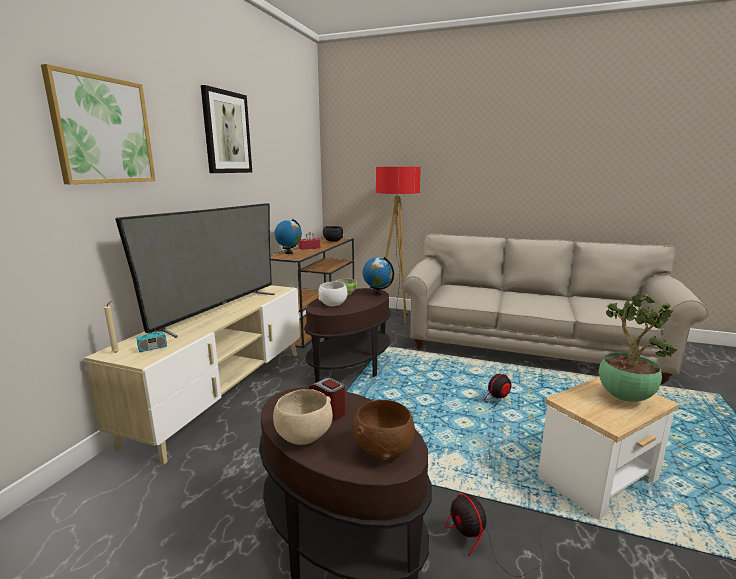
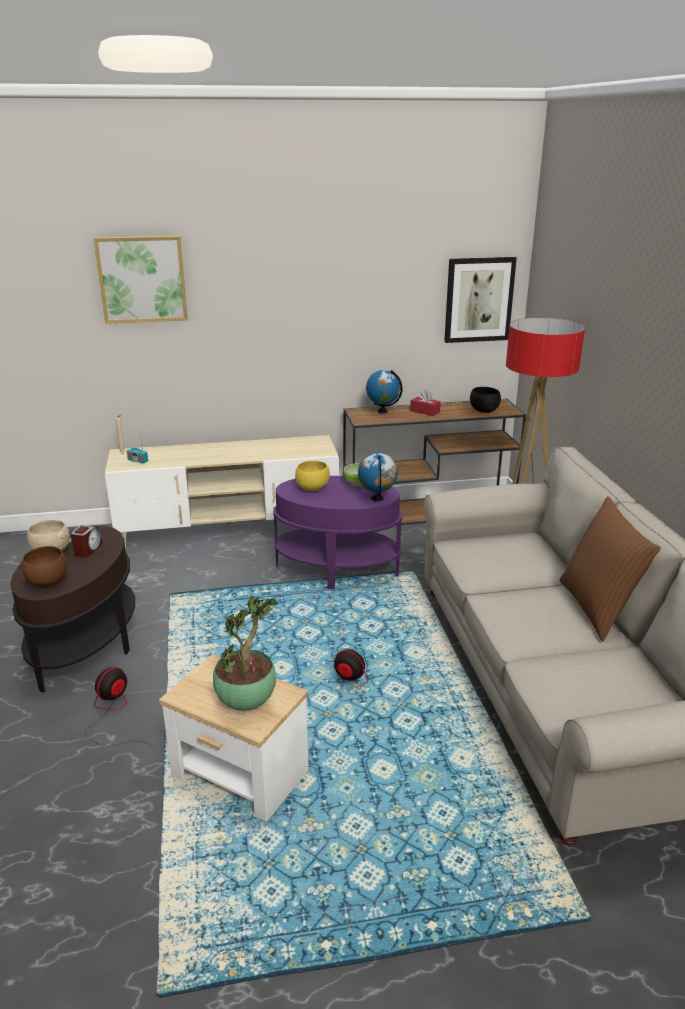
camera: 60 degrees right, 10 degrees up
(218, 311) = (233, 450): television -> none
(226, 132) = (300, 265): picture -> picture (478, 299)
(333, 304) = (312, 488): white bowl -> yellow bowl
(350, 367) = (337, 569): brown side table -> purple side table
(533, 292) = (597, 608): none -> brown pillow

